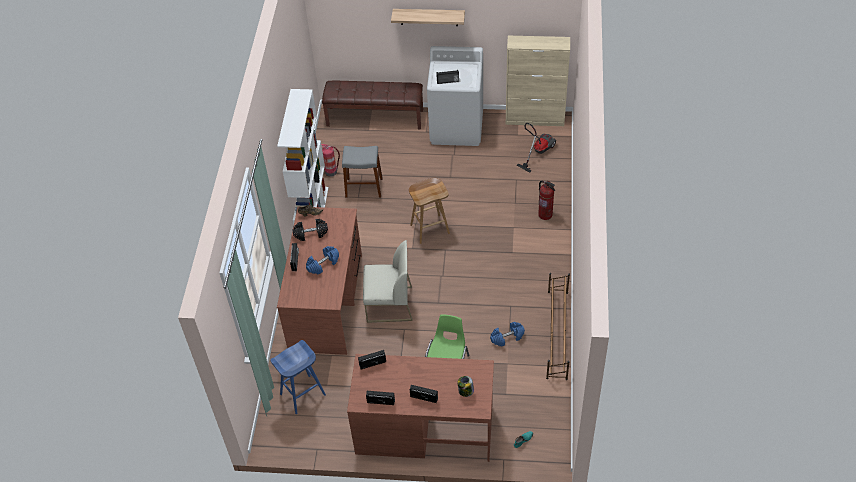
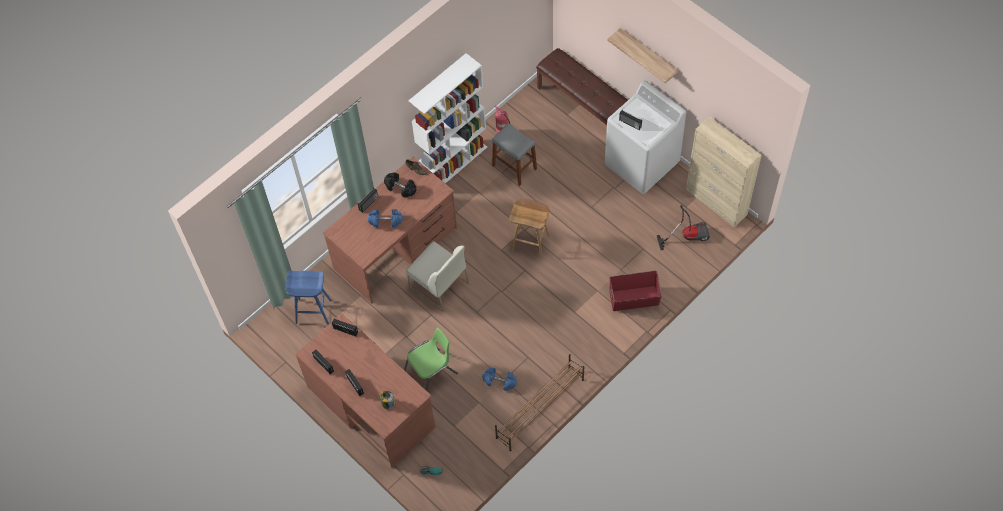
camera: 40 degrees right, 10 degrees up
(545, 214) = (634, 298): fire extinguisher -> red storage box

